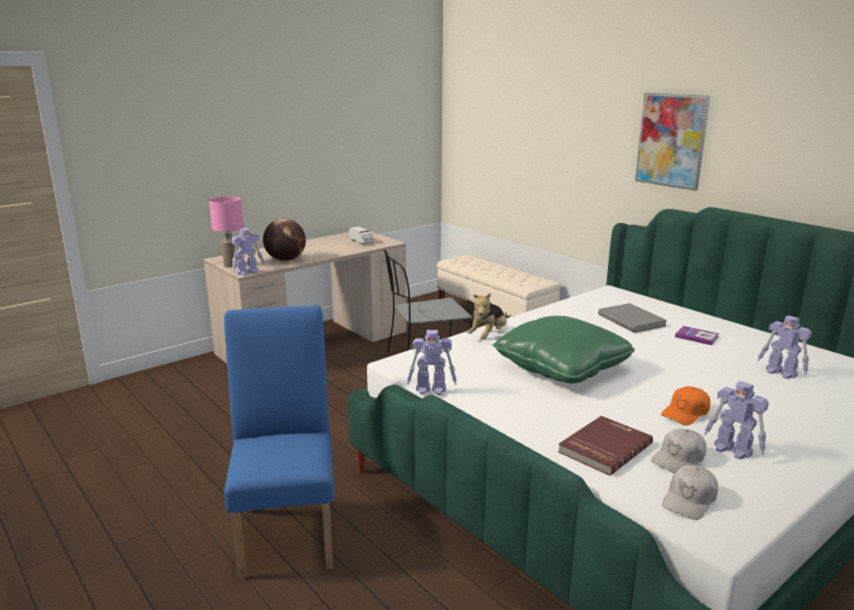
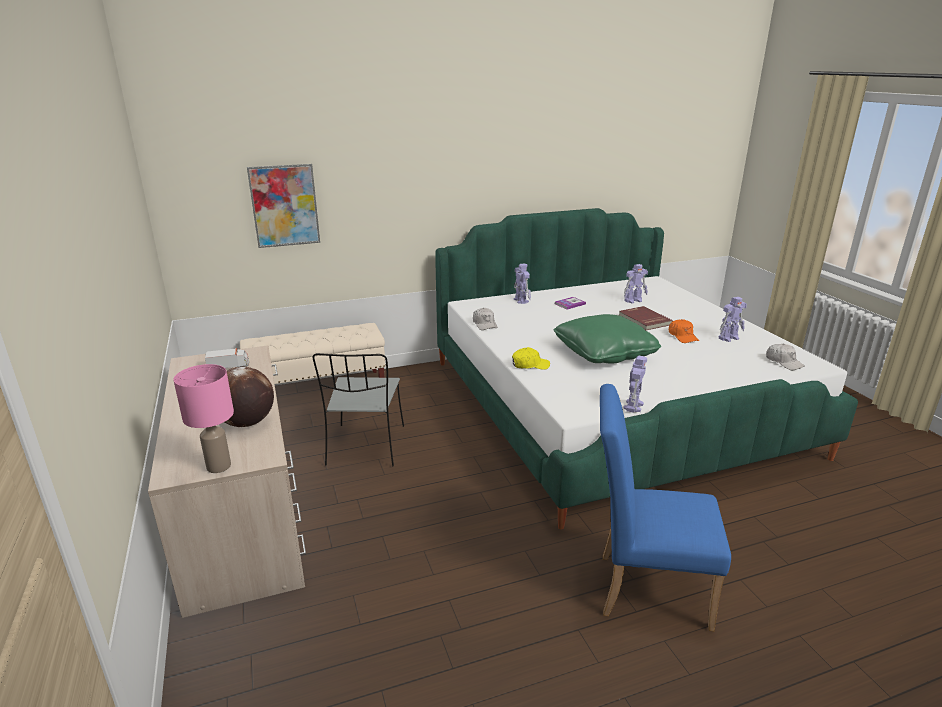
camera: 70 degrees left, 5 degrees up
(248, 272) = (271, 455): toy robot -> toy robot (521, 300)
(488, 336) = (530, 365): plush toy -> yellow cap
(603, 447) = (726, 368): red book -> red book (644, 320)
(632, 320) = (529, 312): grey book -> none
(671, 140) = (463, 171): picture -> picture (284, 206)
(679, 459) = (739, 353): white cap -> white cap (485, 324)

